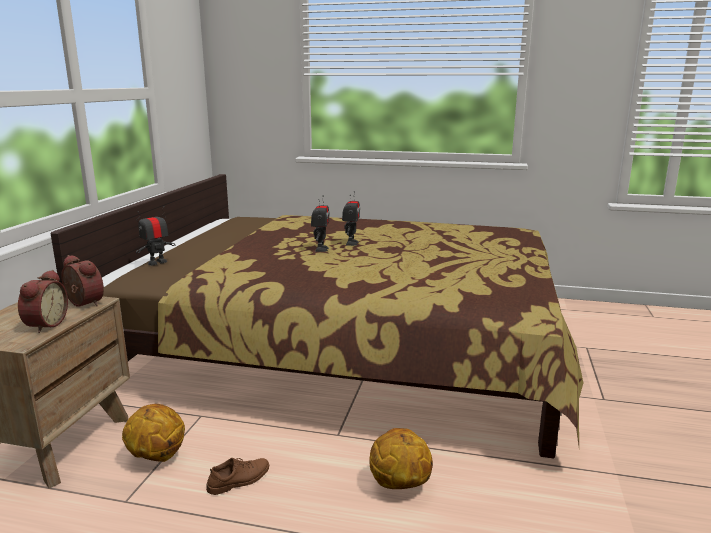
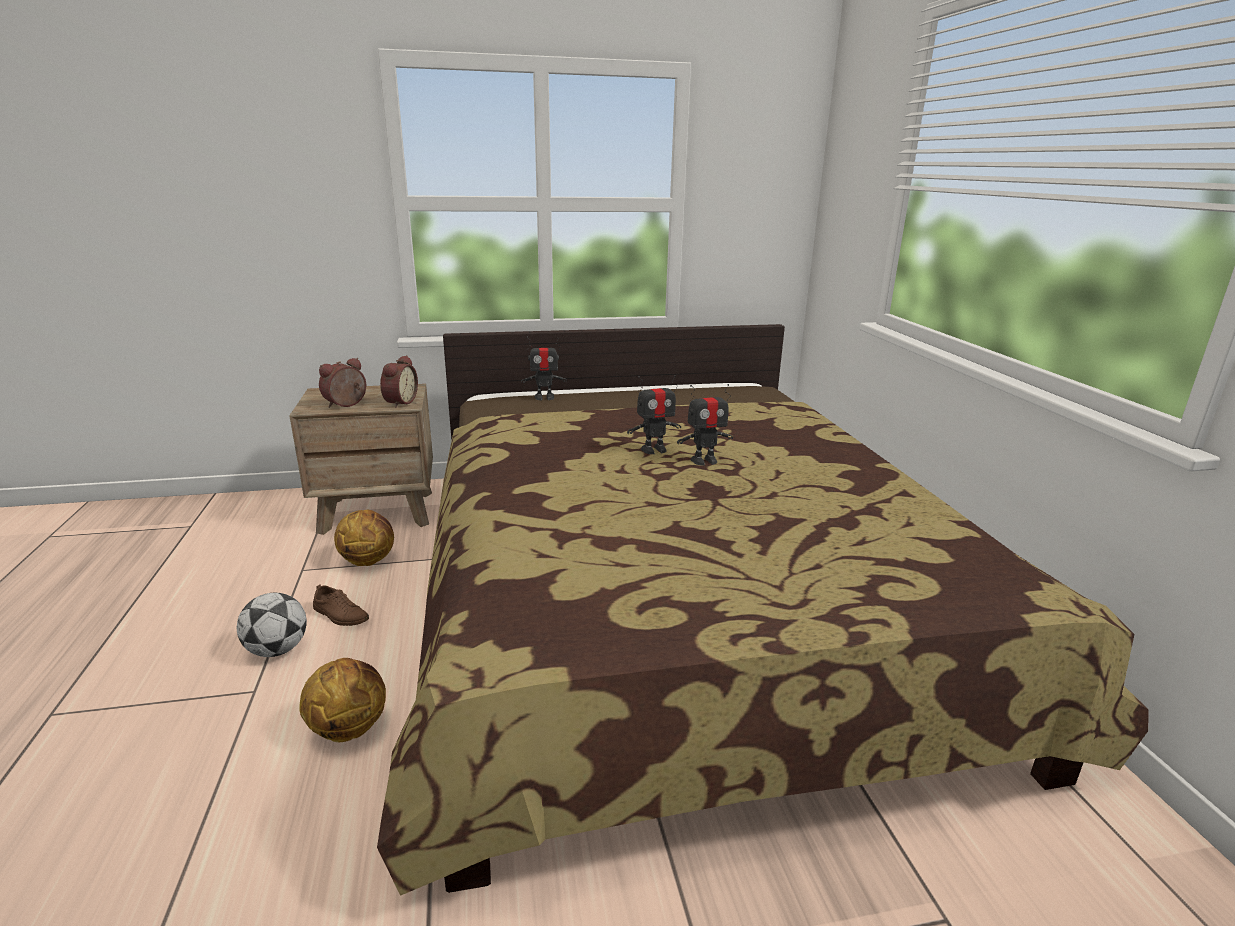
camera: 65 degrees right, 5 degrees up
(44, 325) = (347, 405): alarm clock -> alarm clock turned 150 degrees clockwise
(157, 262) = (544, 397): toy robot -> toy robot turned 150 degrees clockwise
(265, 521) = (277, 650): none -> football

